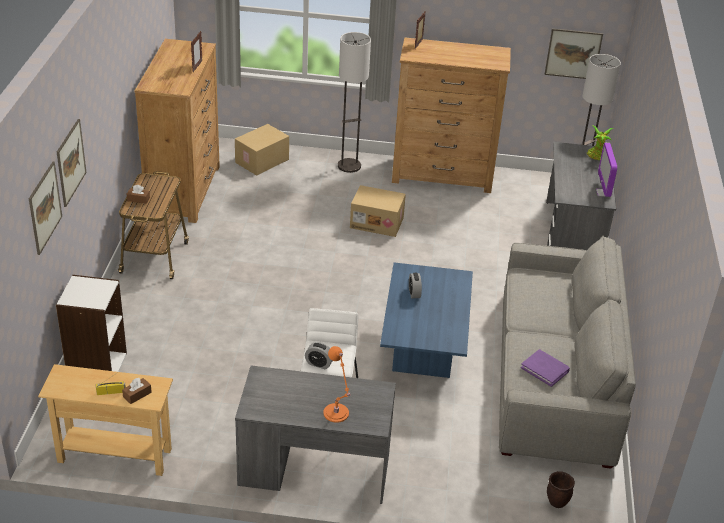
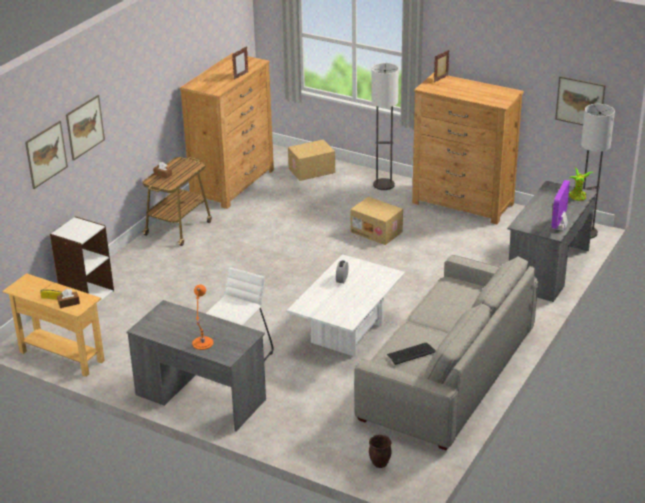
camera: 25 degrees right, 5 degrees down
(319, 364) = (221, 311): alarm clock -> none
(423, 351) = (347, 333): blue coffee table -> white coffee table
(545, 369) = (411, 354): purple book -> keyboard

